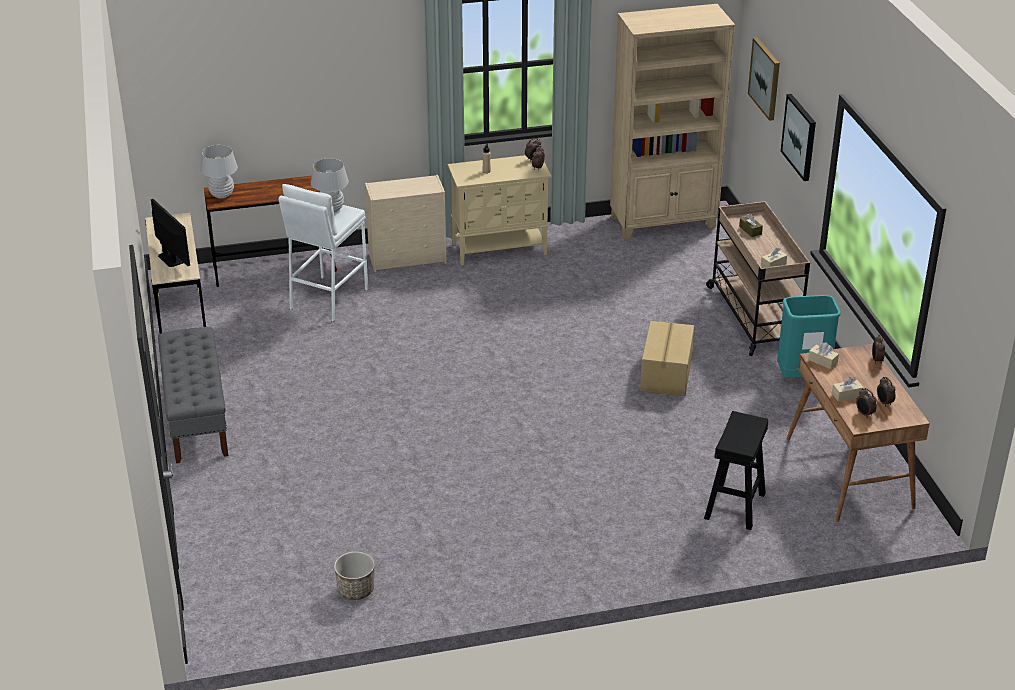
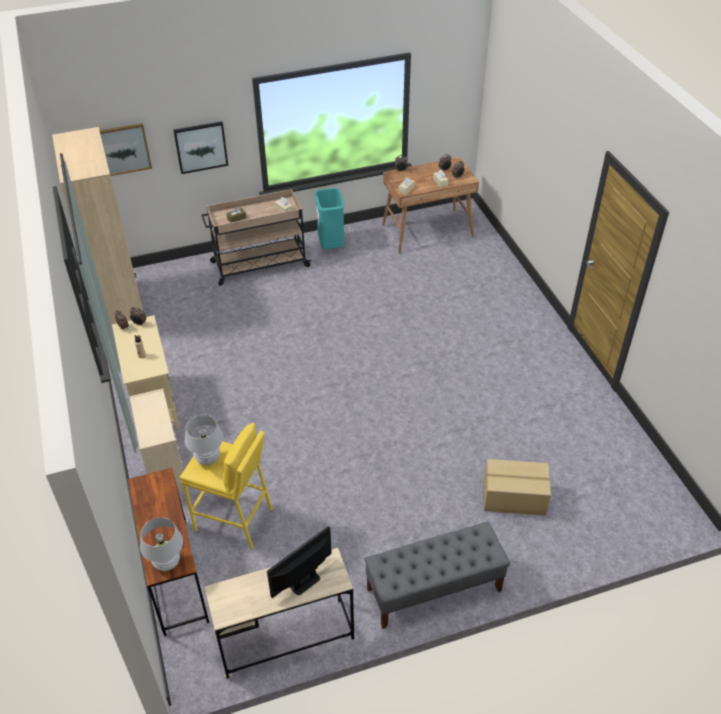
camera: 95 degrees left, 10 degrees up
(328, 299) = (234, 520): white stool -> yellow stool
(356, 590) = (609, 445): planter -> none
(665, 374) = (333, 305): cardboard box -> cardboard box (514, 498)
(734, 505) = (469, 275): black stool -> none

